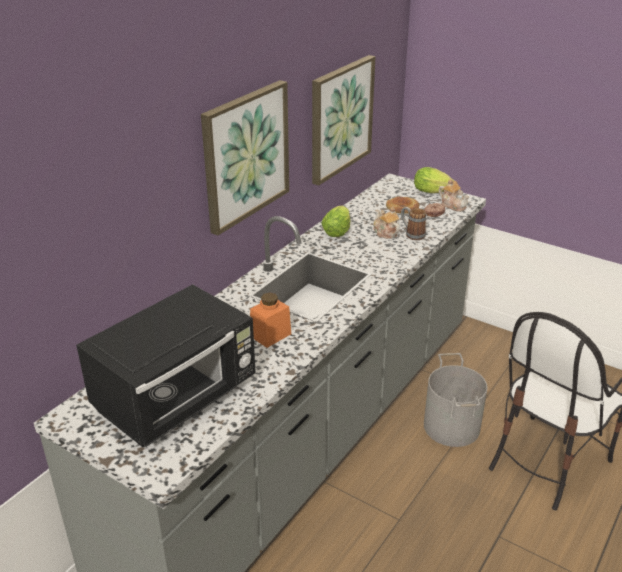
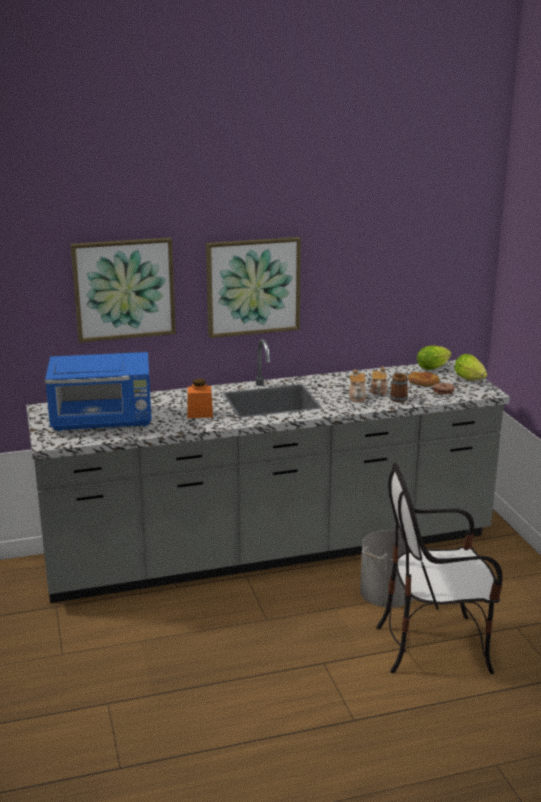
camera: 40 degrees right, 10 degrees down
(178, 398) = (103, 420): black microwave -> blue microwave
(338, 231) = (346, 380): lettuce -> lettuce (434, 367)
(340, 118) = (383, 287): picture -> picture (124, 289)
(453, 205) = (469, 392): teapot -> teapot (357, 397)

